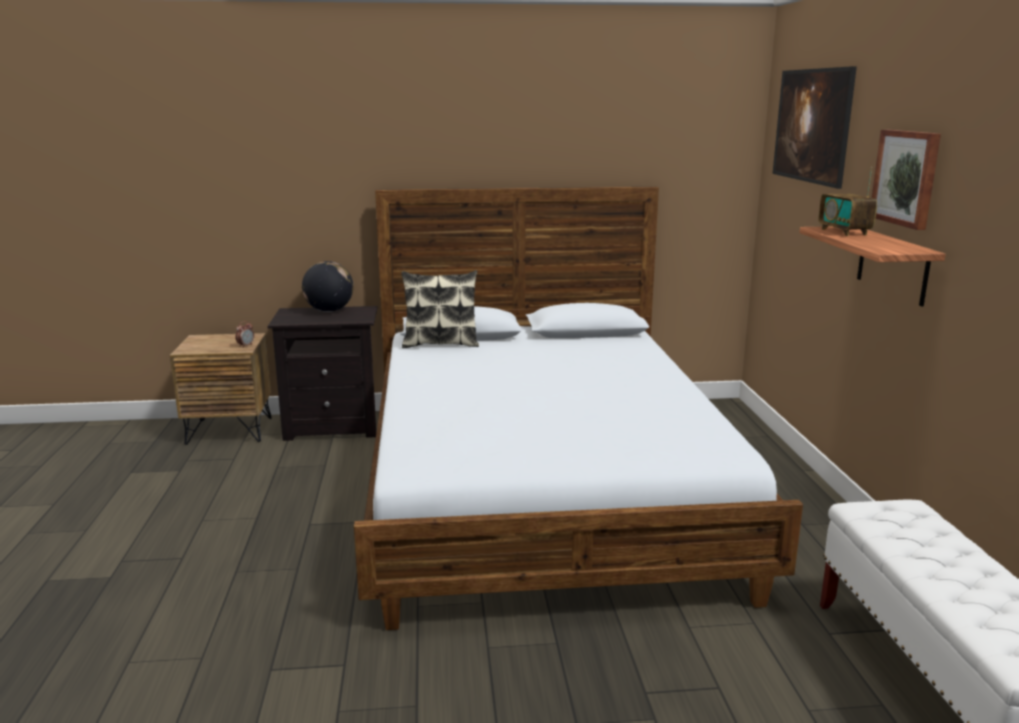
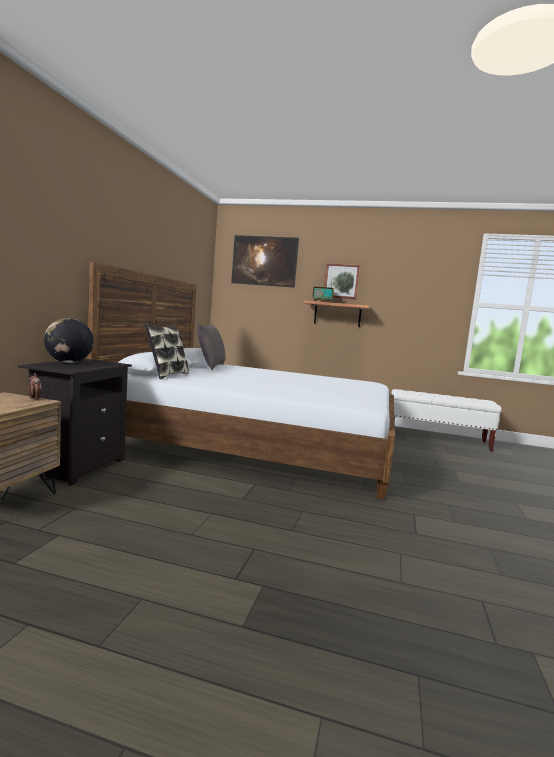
camera: 70 degrees left, 10 degrees down
(578, 341) = (210, 367): none -> grey pillow

